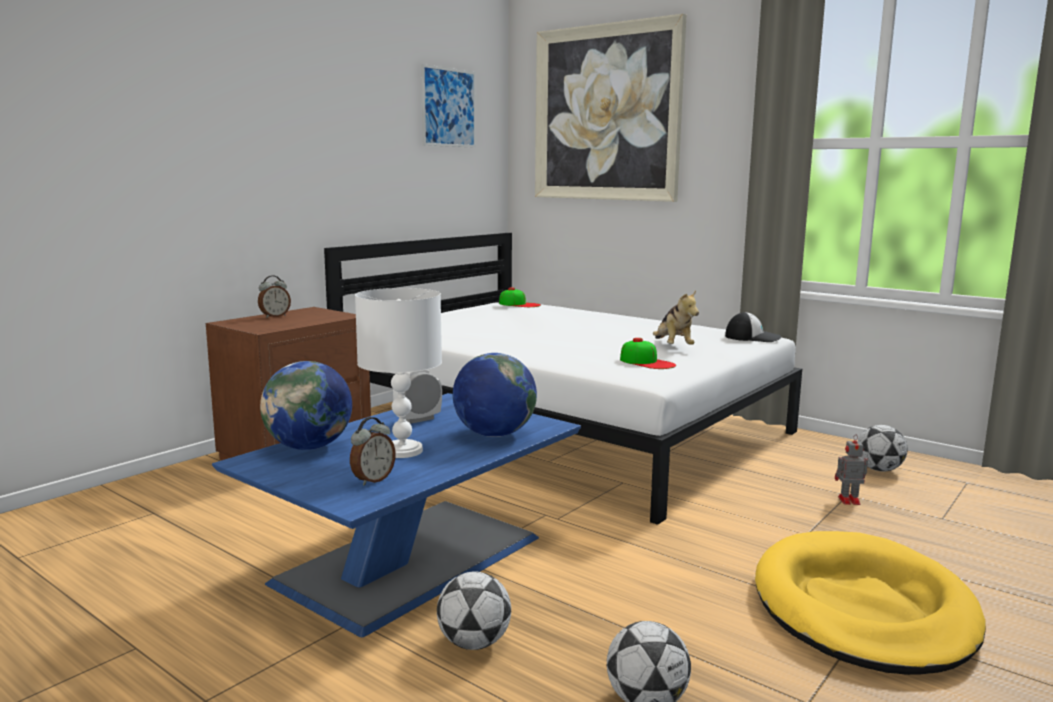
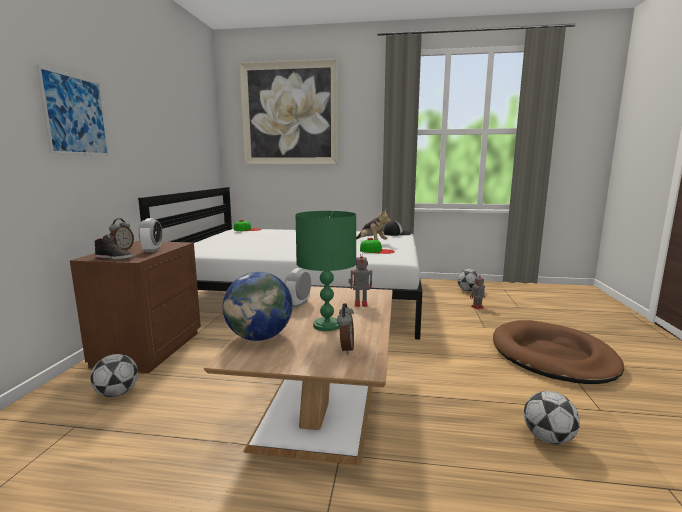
camera: 30 degrees left, 0 degrees up
(248, 326) = (114, 258): none -> black shoe
(301, 321) = (152, 250): none -> alarm clock
(401, 451) = (326, 325): white table lamp -> green table lamp
(413, 557) = (321, 397): blue coffee table -> brown coffee table
(449, 107) = (192, 105): picture -> picture (76, 115)
(474, 643) = (427, 440): football -> football (117, 393)
(494, 434) = (360, 304): globe -> toy robot
(862, 609) = (552, 356): yellow dog bed -> brown dog bed

